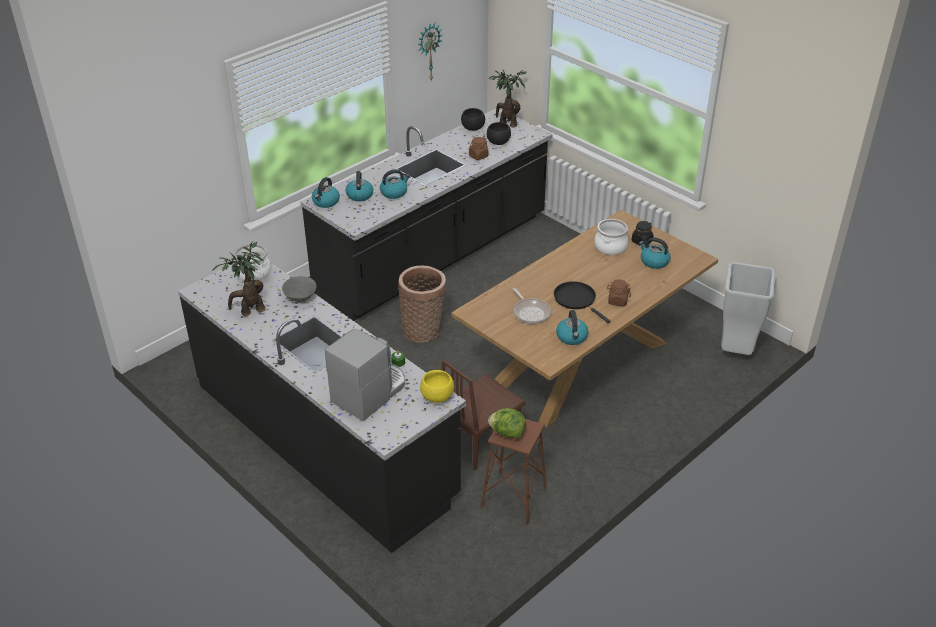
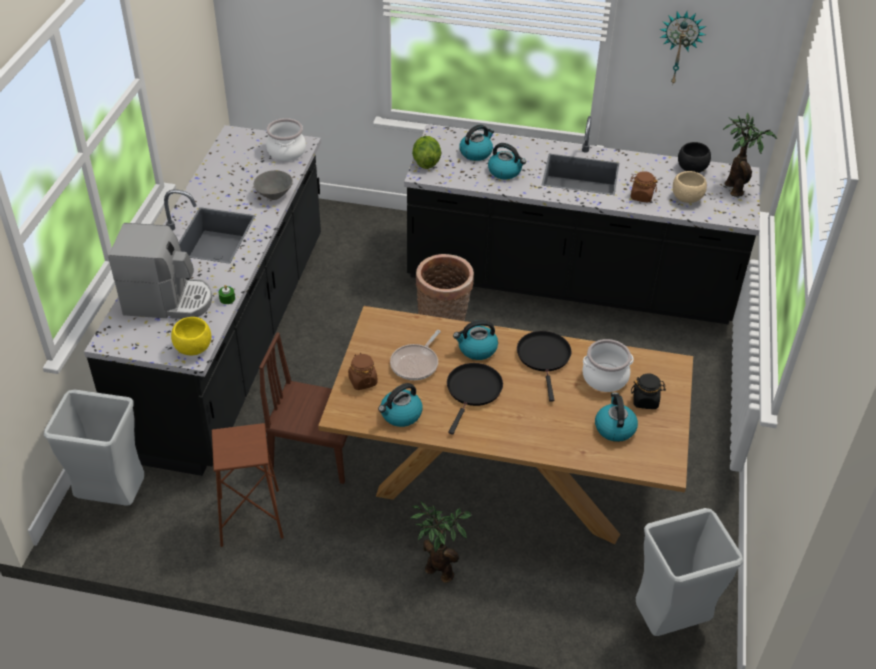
camera: 55 degrees right, 5 degrees up
(249, 310) = (230, 175): potted plant -> potted plant (437, 569)
(326, 202) = (441, 139): kettle -> kettle (476, 349)
(430, 569) = (114, 498): none -> grey trash can
(498, 143) = (686, 198): black bowl -> beige bowl
(507, 433) = (232, 439): lettuce -> lettuce (426, 162)
(573, 261) = (544, 357): none -> black frying pan
(617, 301) = (503, 426): brown jar -> brown jar (362, 381)

